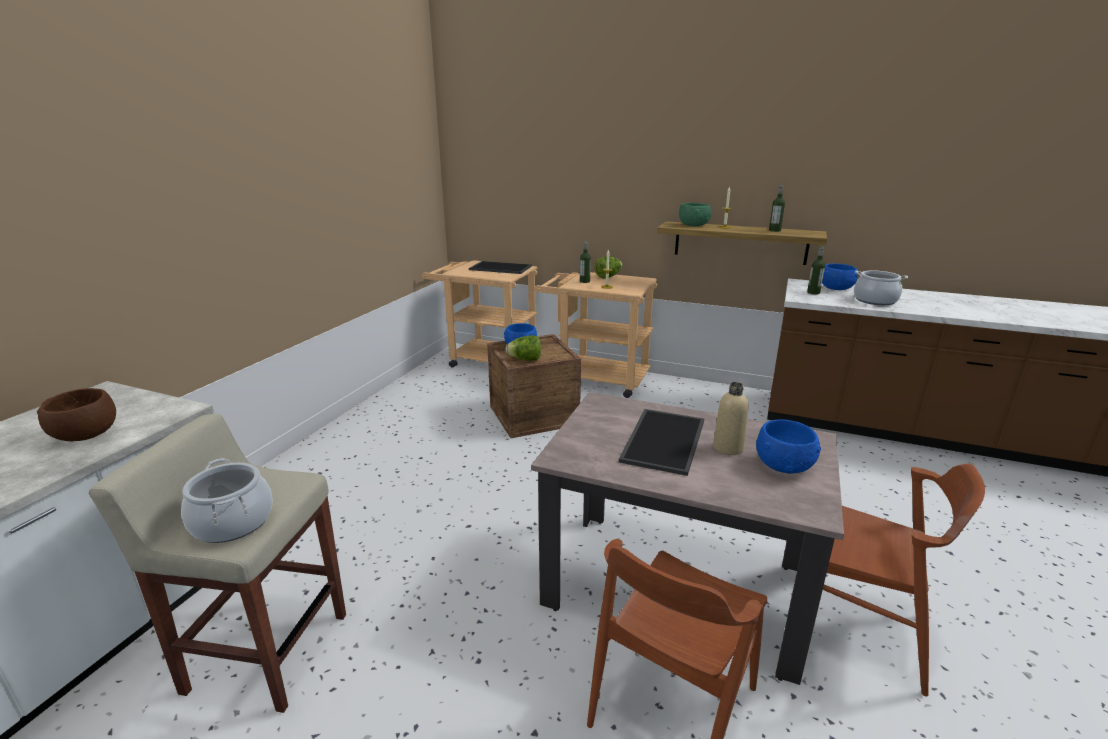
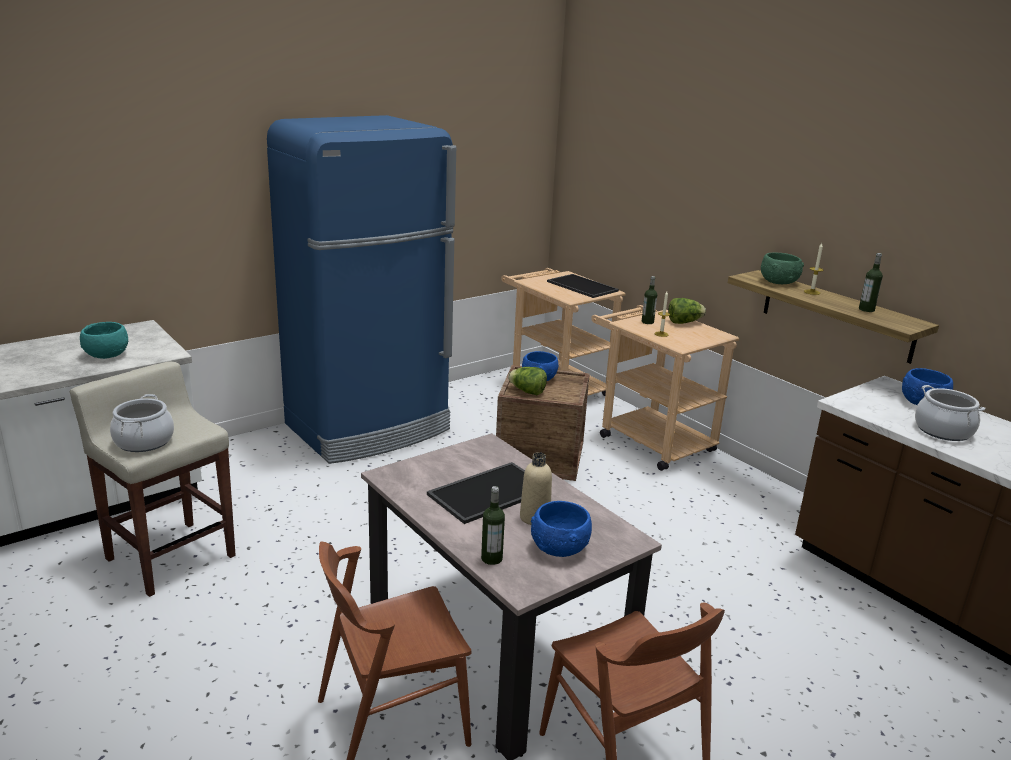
camera: 30 degrees right, 0 degrees up
(85, 435) = (106, 355): brown bowl -> turquoise bowl
(363, 438) = (369, 428): none -> blue fridge
(813, 293) = (877, 400): bottle -> bottle (491, 558)

